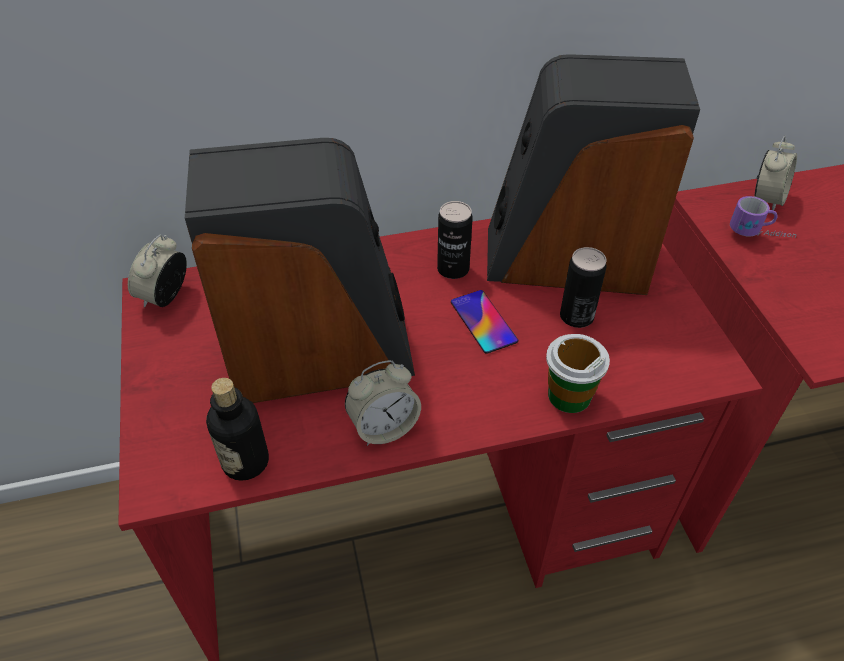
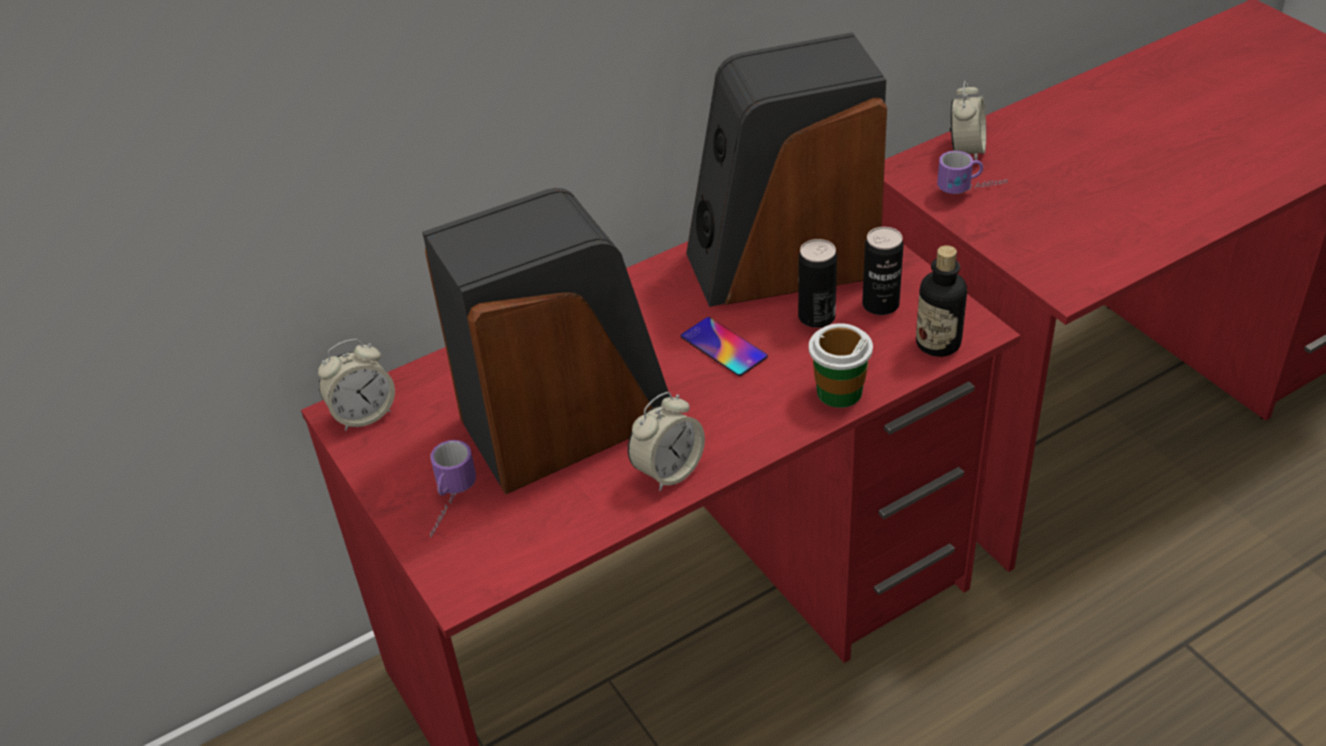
camera: 15 degrees left, 5 degrees down
(165, 296) = (363, 414): alarm clock -> alarm clock turned 120 degrees counterclockwise
(186, 401) = (448, 506): none -> mug
(245, 462) = (543, 540): bottle -> bottle (938, 343)
(453, 269) = (668, 304): can -> can (880, 305)

